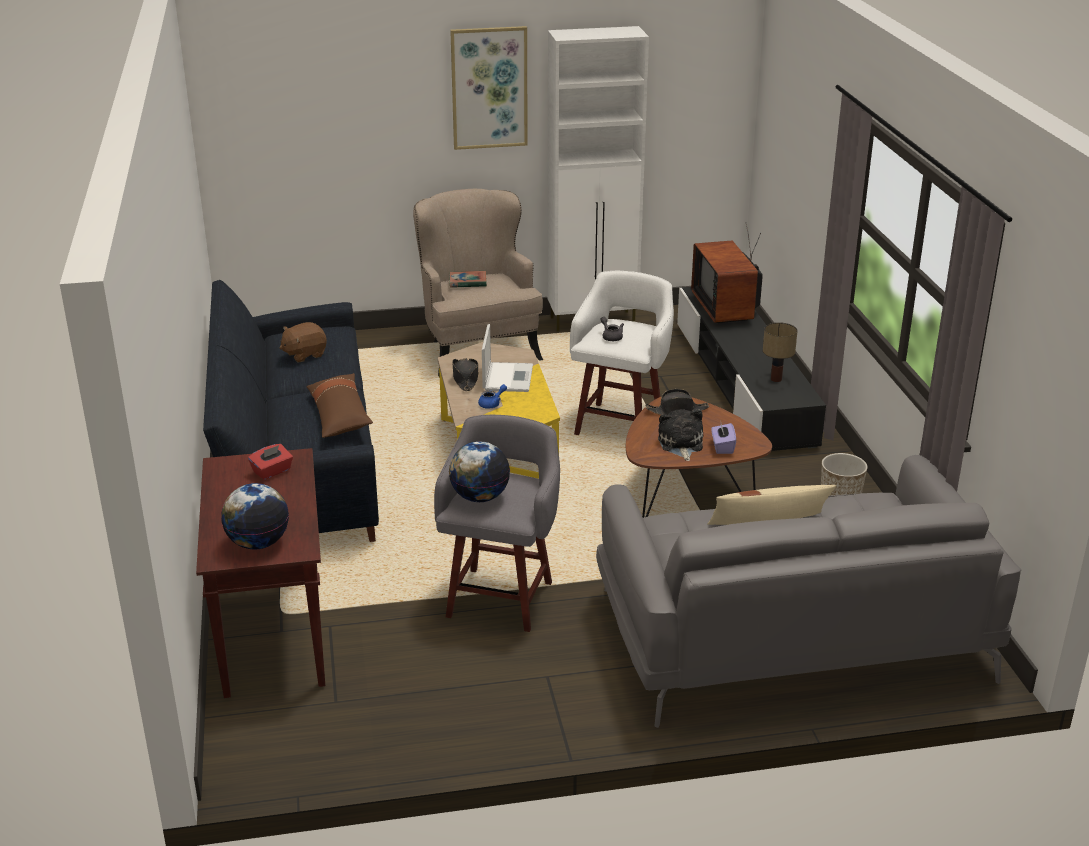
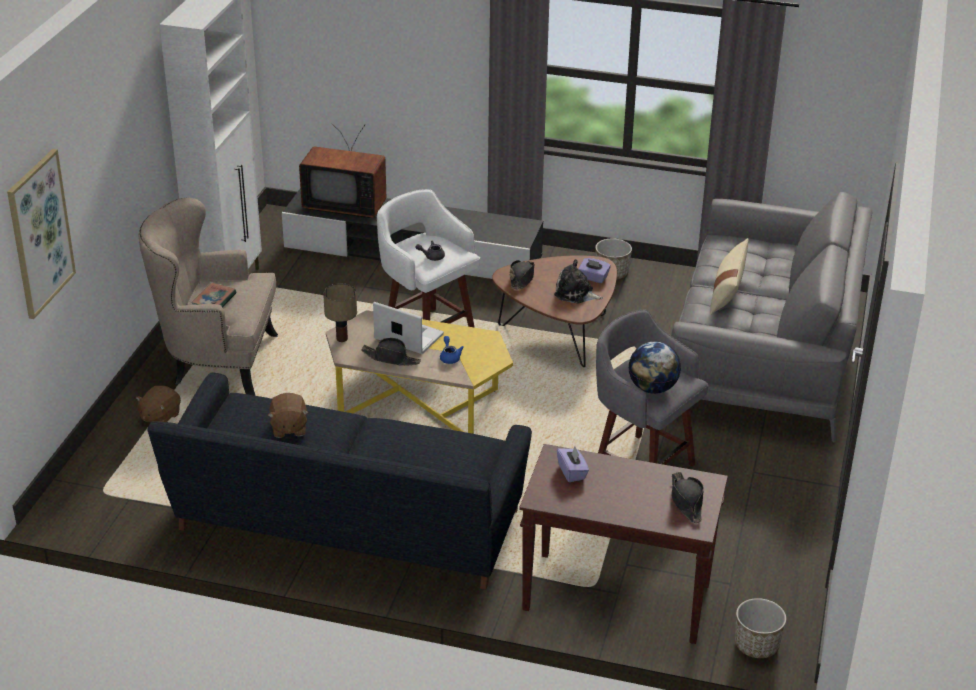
camera: 65 degrees left, 5 degrees up
(241, 742) = (756, 645): none -> planter
(258, 543) = (686, 501): globe -> black hat
(272, 471) = (572, 472): red tissue box -> purple tissue box
(339, 415) = (432, 434): brown pillow -> none
(386, 349) = (160, 417): none -> brown plush toy
(489, 88) = (134, 106): picture -> picture (40, 233)
(775, 379) = (487, 226): table lamp -> table lamp (342, 339)

